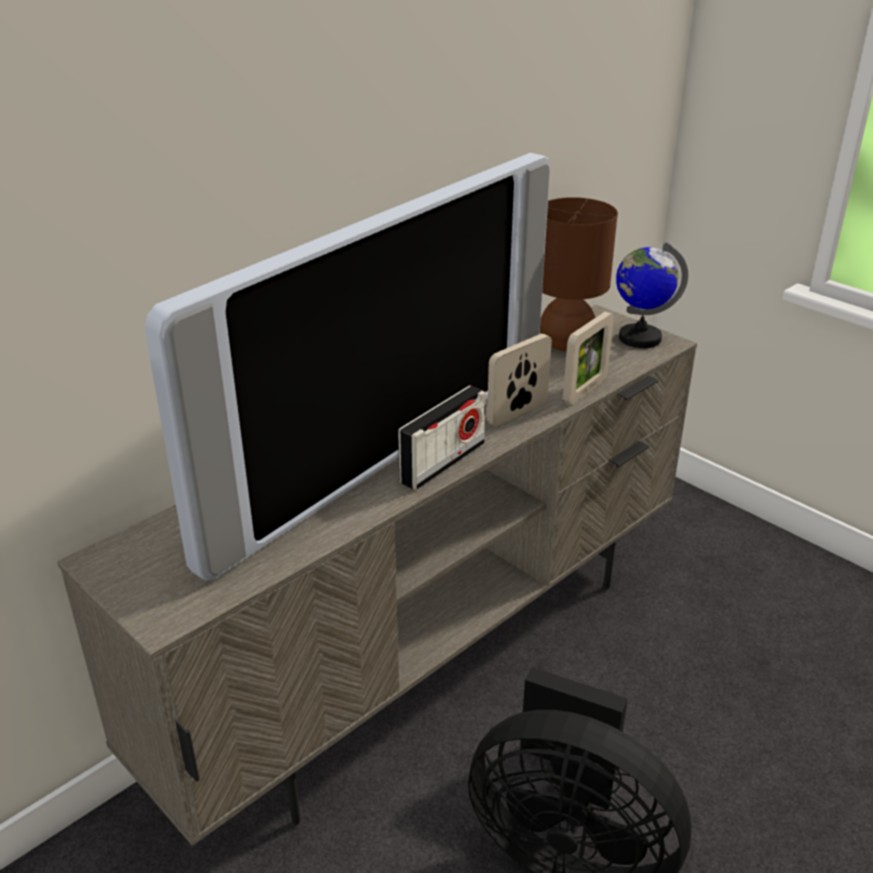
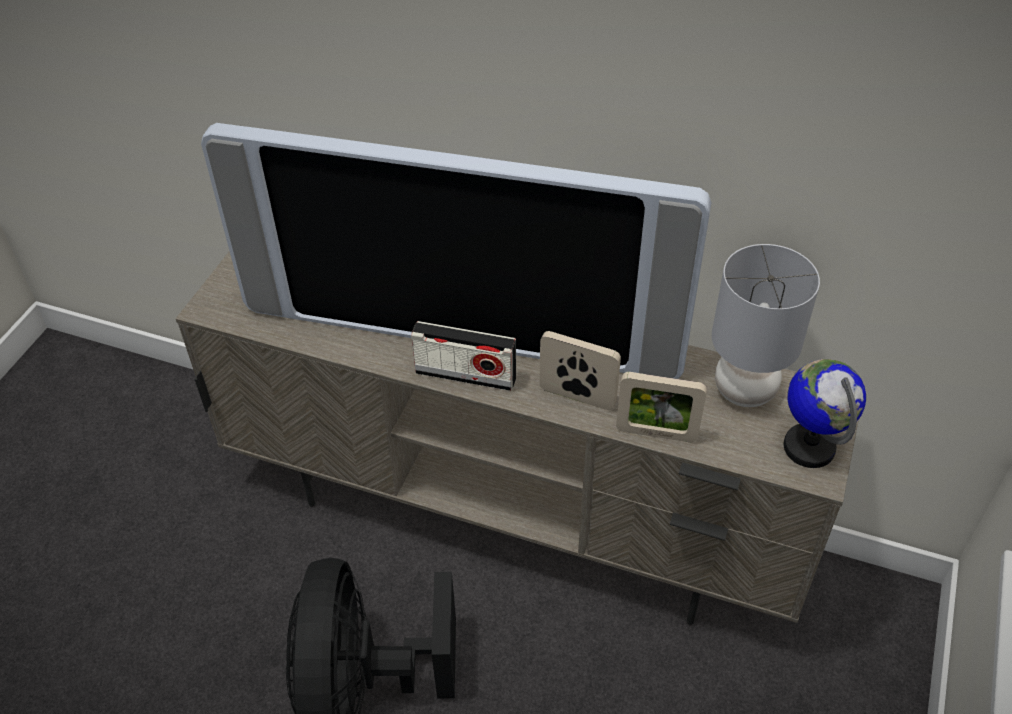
camera: 65 degrees right, 15 degrees up
(566, 344) = (745, 390): brown table lamp -> grey table lamp

